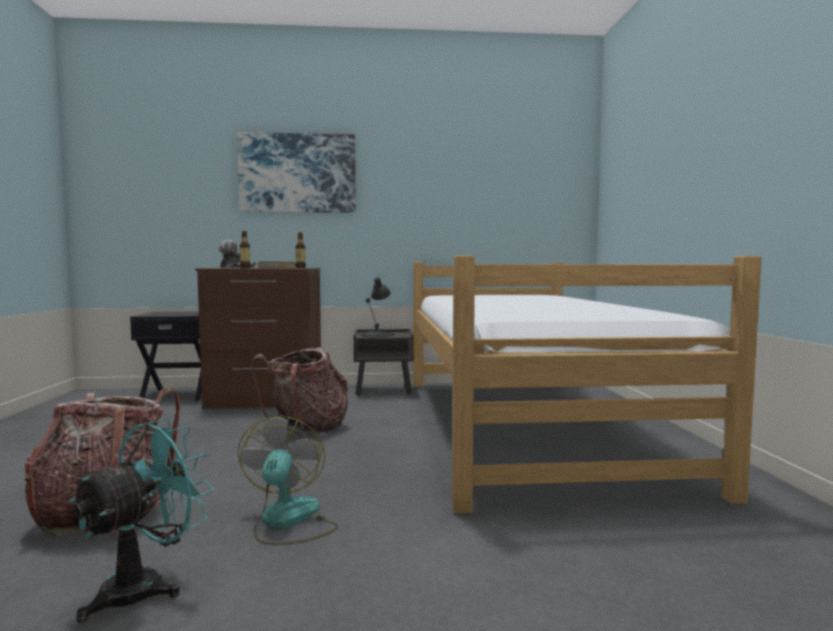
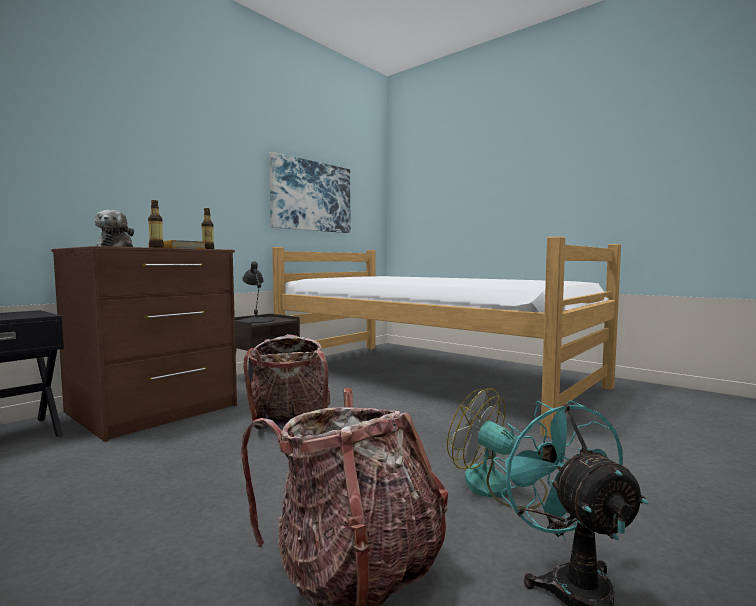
camera: 45 degrees left, 0 degrees up
(297, 173) = (150, 137): picture -> picture (311, 196)

